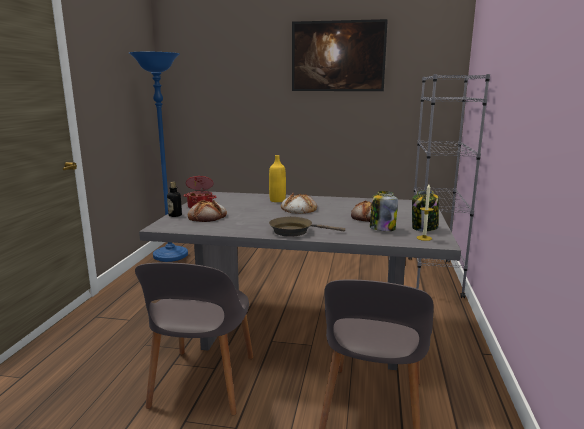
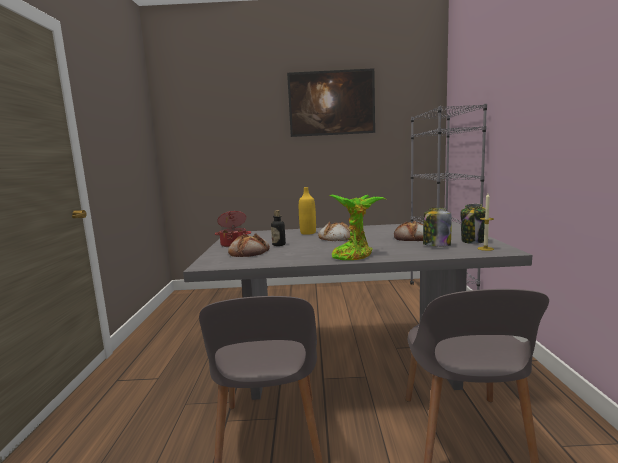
camera: 10 degrees left, 5 degrees down
(170, 256) = (181, 307): blue floor lamp -> none
(175, 215) = (213, 254): bottle -> bottle (279, 245)
(295, 231) = (354, 255): brown frying pan -> potted plant

